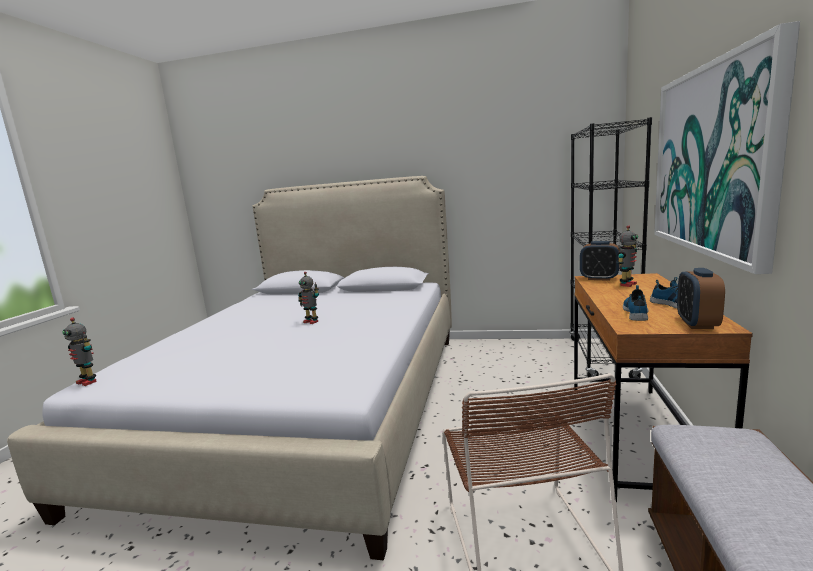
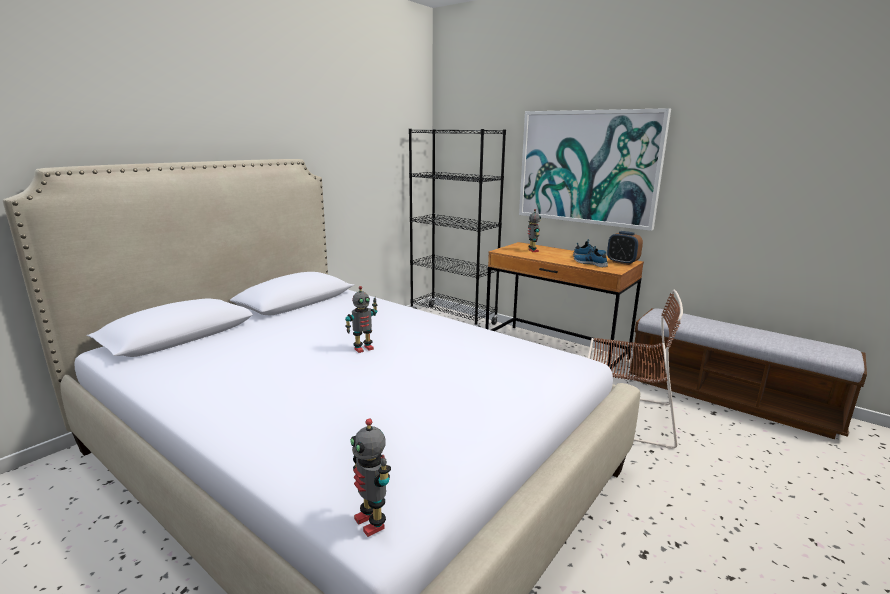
camera: 65 degrees left, 5 degrees up
(88, 381) = (372, 522): toy robot -> toy robot turned 90 degrees clockwise
(599, 278) = (507, 250): alarm clock -> none

